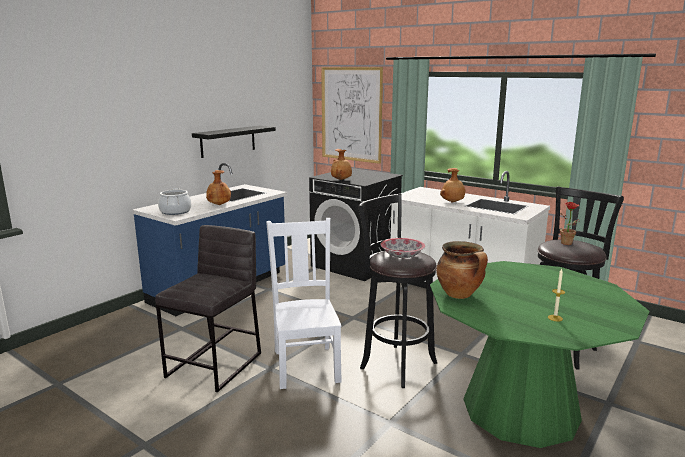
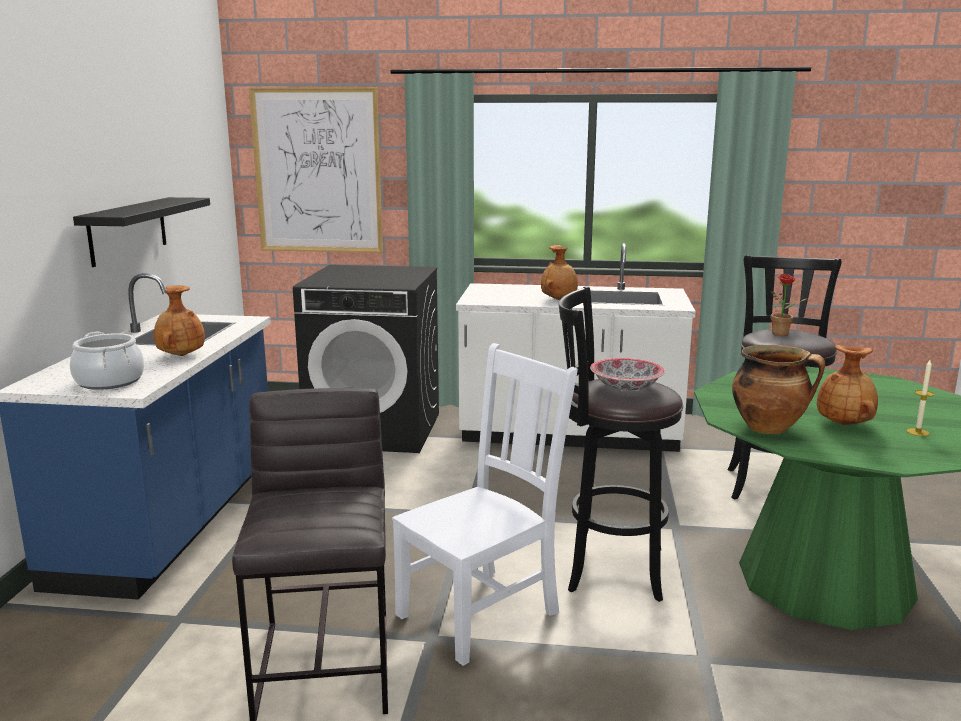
camera: 30 degrees left, 0 degrees up
(306, 364) = (482, 612): white chair -> white chair turned 90 degrees clockwise
(341, 180) = (359, 284): brown vase -> brown vase (844, 424)

